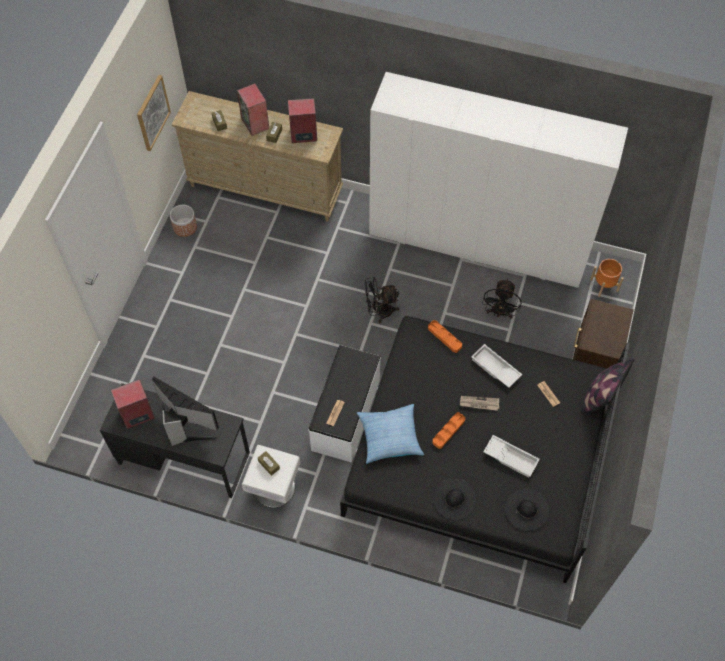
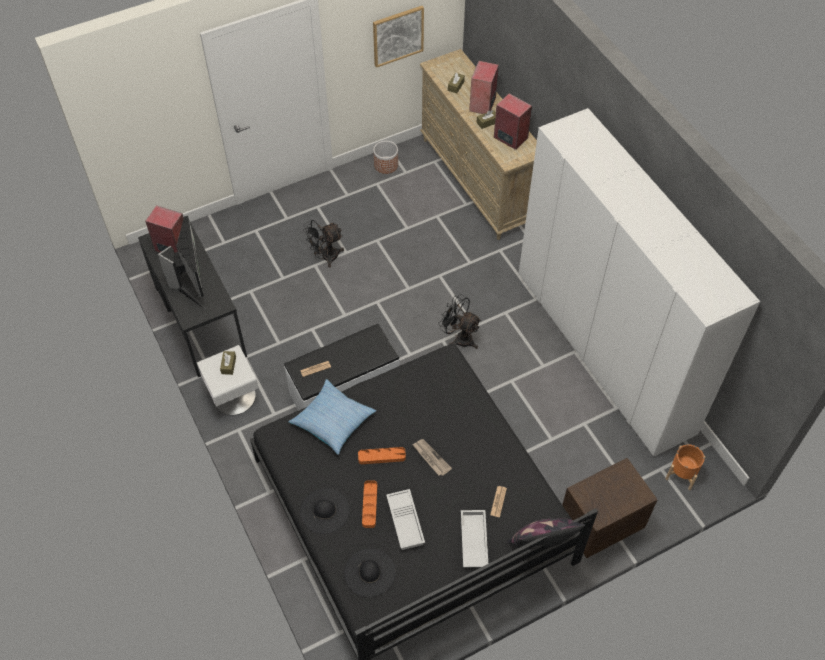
camera: 45 degrees right, 5 degrees down
(444, 337) = (464, 384): orange tray -> orange tray (369, 505)
(494, 368) = (476, 443): white tray -> white tray (473, 540)
(499, 313) = (558, 419): black fan -> black fan (325, 257)

